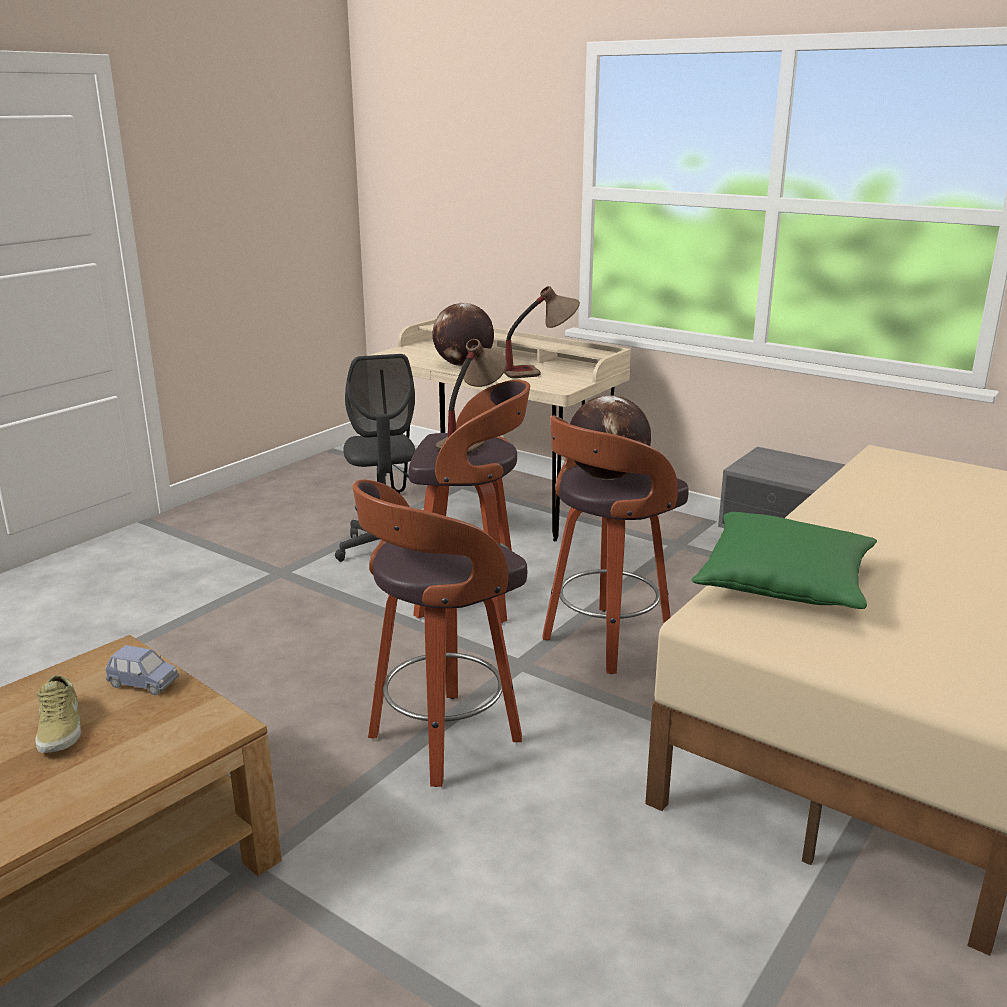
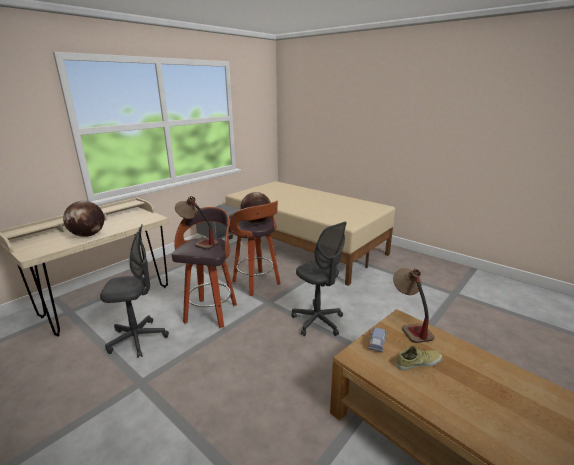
camera: 85 degrees left, 0 degrees up
(441, 741) = (317, 321): stool -> grey office chair
(540, 372) = (124, 220): table lamp -> table lamp (409, 325)
(784, 584) = (326, 215): green pillow -> none

